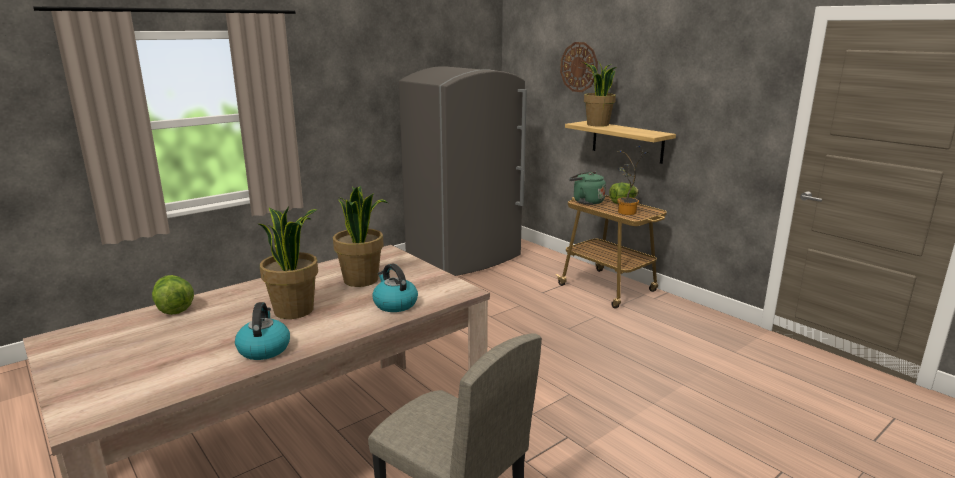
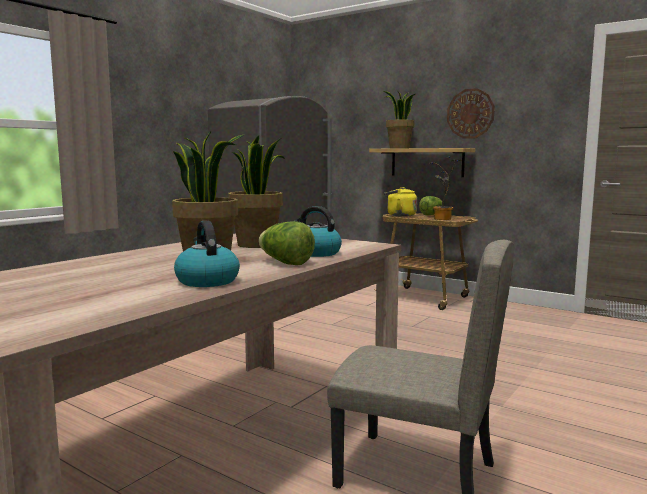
camera: 15 degrees left, 10 degrees down
(173, 308) = (51, 267): lettuce -> lettuce (285, 263)
(579, 67) = (374, 101): wall clock -> wall clock (470, 113)
(586, 201) = (399, 215): green kettle -> yellow kettle

